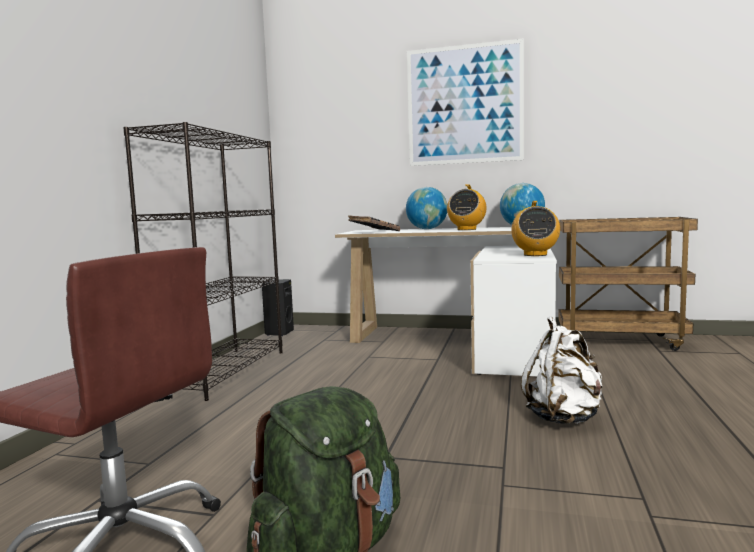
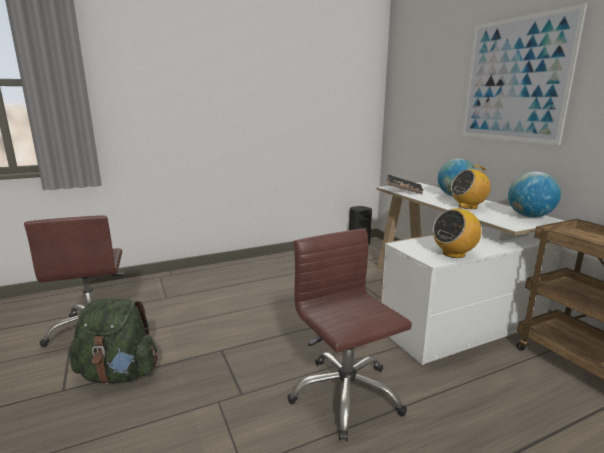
camera: 50 degrees right, 10 degrees up
(223, 371) = (280, 260): black bookcase -> none
(564, 418) = (345, 395): white backpack -> brown office chair

